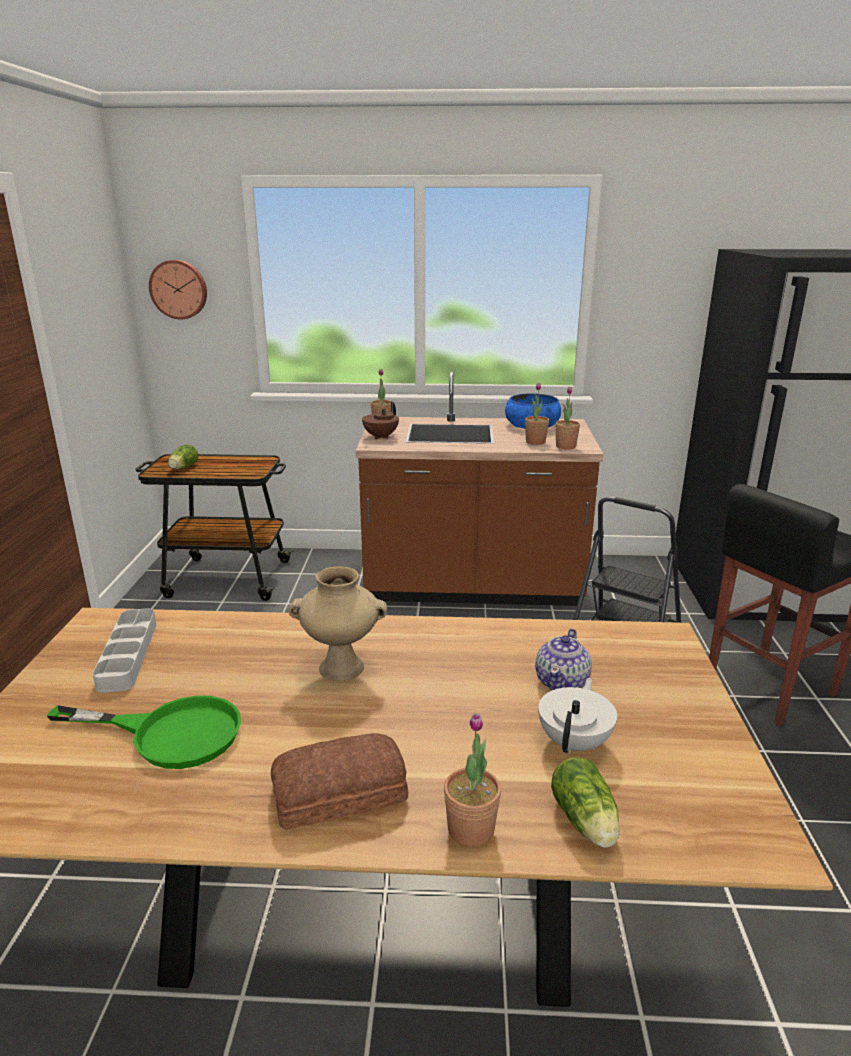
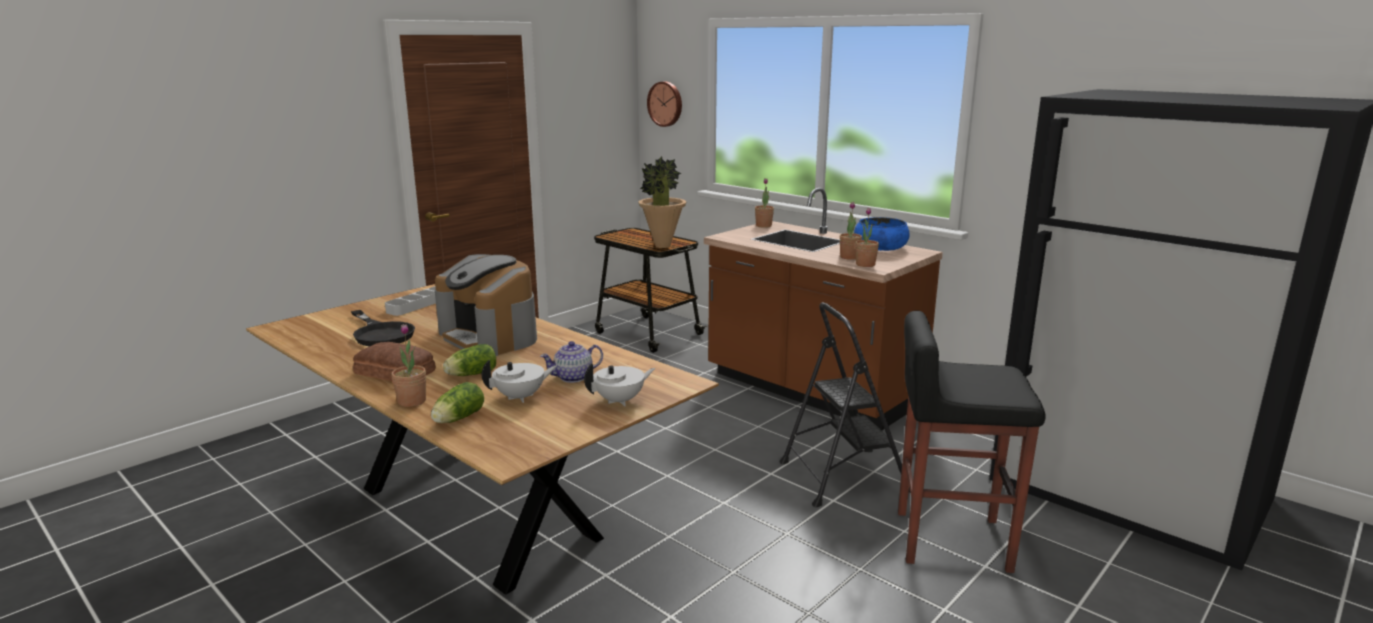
camera: 40 degrees right, 5 degrees down
(170, 733) = (381, 333): green frying pan -> black frying pan
(183, 468) = (627, 237): lettuce -> lettuce (470, 374)
(248, 470) = (662, 246): none -> potted plant
(342, 667) = (490, 336): beige vase -> coffee machine
(380, 437) = (740, 233): brown teapot -> none
(670, 690) = (620, 401): none -> white teapot

